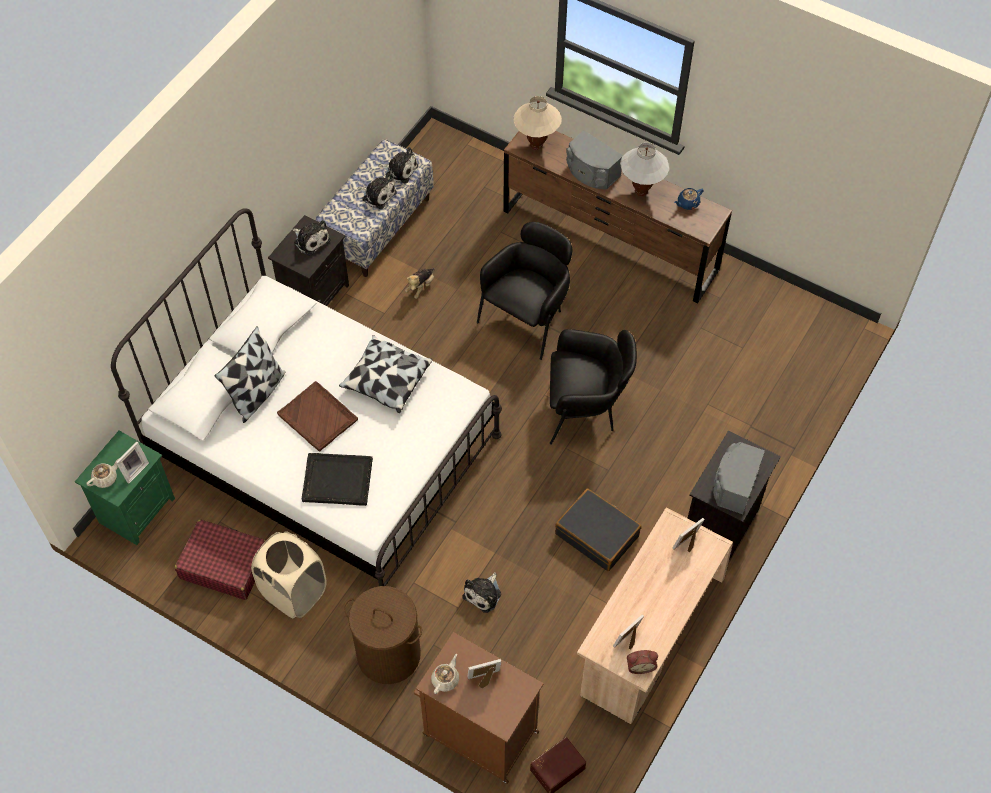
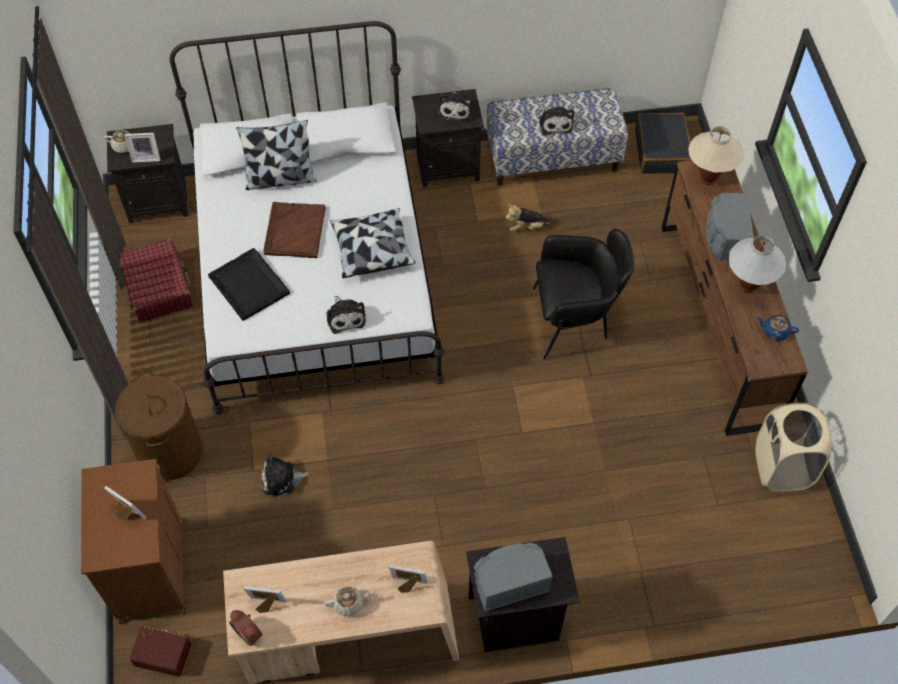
camera: 50 degrees right, 0 degrees up
(136, 509) = (159, 201): green nightstand -> black nightstand
(294, 592) = (172, 348): beige laundry basket -> beige laundry basket (782, 467)
(400, 170) = (595, 119): plush toy -> plush toy (345, 317)
(445, 679) = (106, 485): beige teapot -> beige teapot (349, 603)
(585, 410) = (526, 427): black armchair -> none
(597, 535) = (413, 524): black suitcase -> black suitcase (661, 150)

